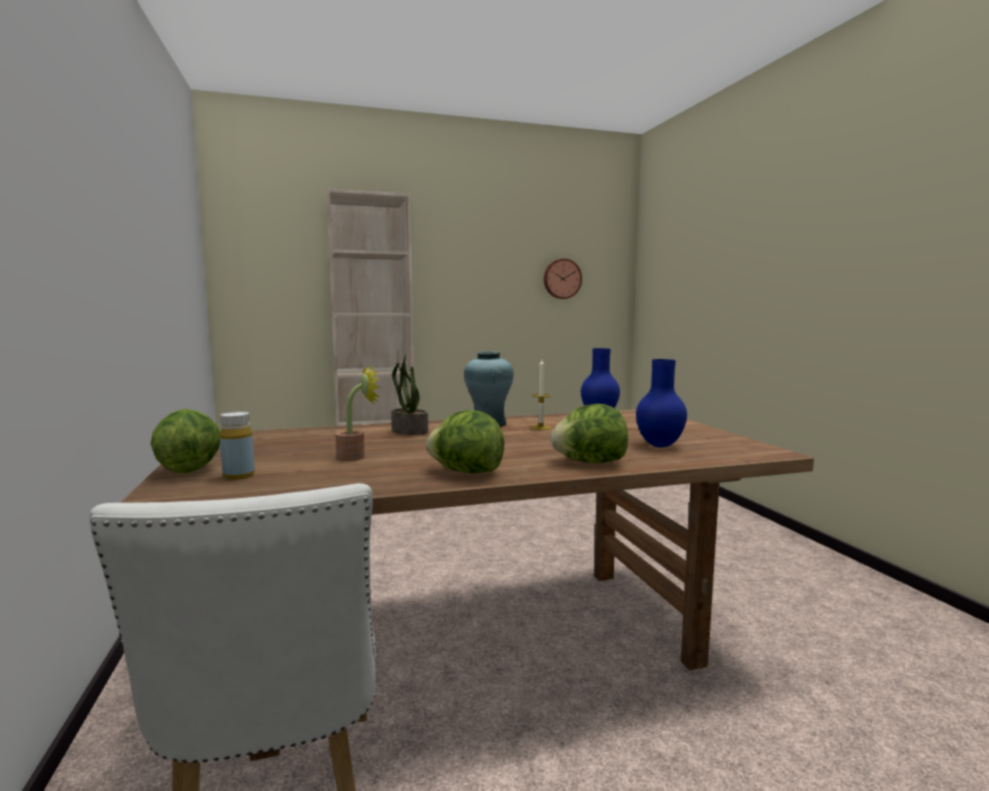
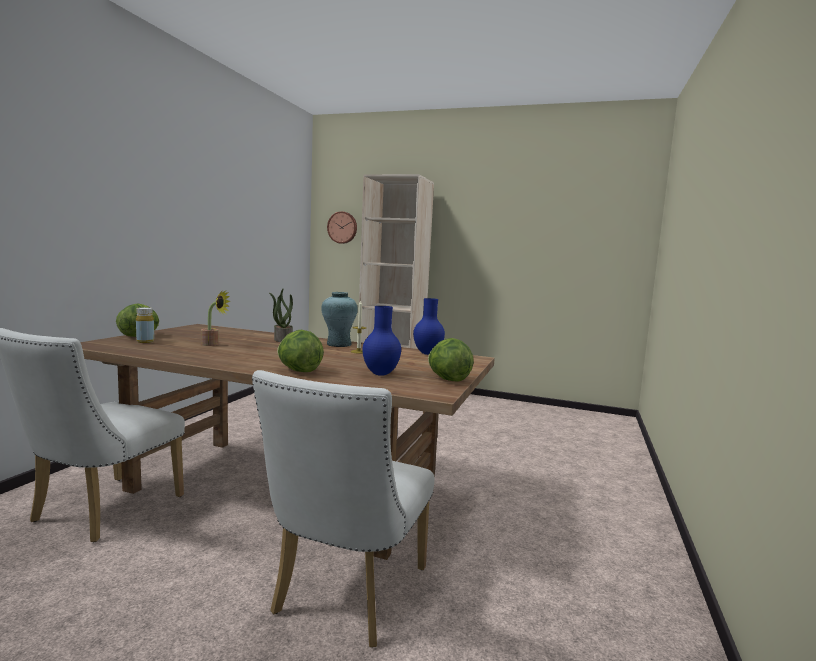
camera: 35 degrees right, 0 degrees up
(466, 472) = (225, 360): lettuce -> lettuce (448, 379)
(562, 279) = (573, 242): wall clock -> wall clock (342, 227)
(748, 725) = (345, 596): none -> white chair

